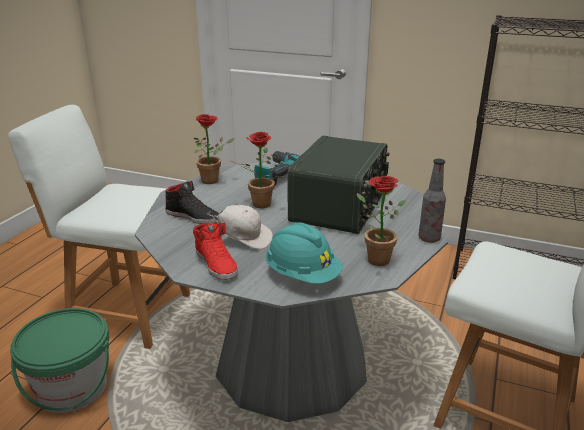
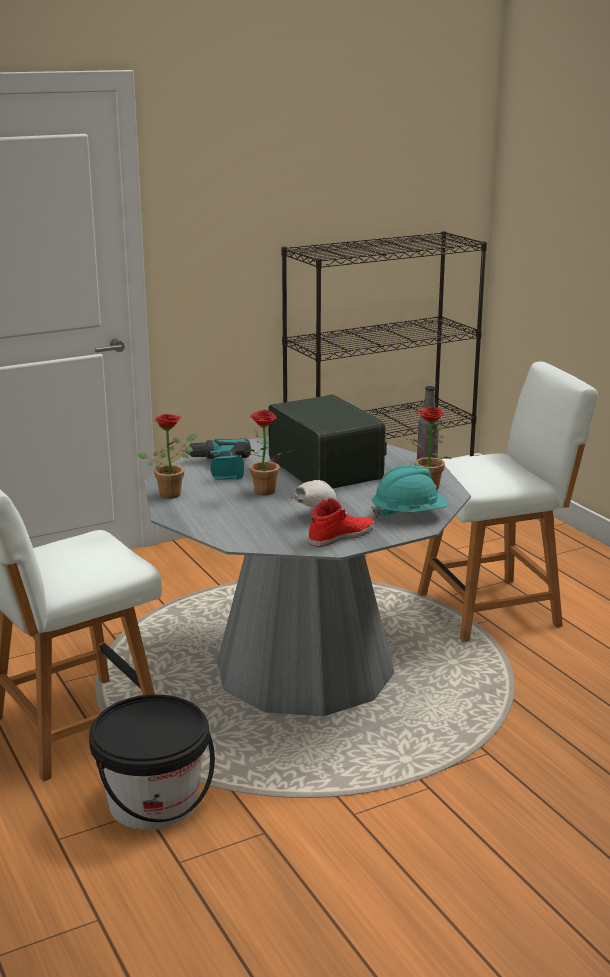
camera: 50 degrees left, 5 degrees down
(72, 388) = (154, 802): green bucket -> black bucket
(193, 216) = (237, 521): black shoe -> none
(216, 263) = (340, 536): red shoe -> red shoe turned 45 degrees counterclockwise

